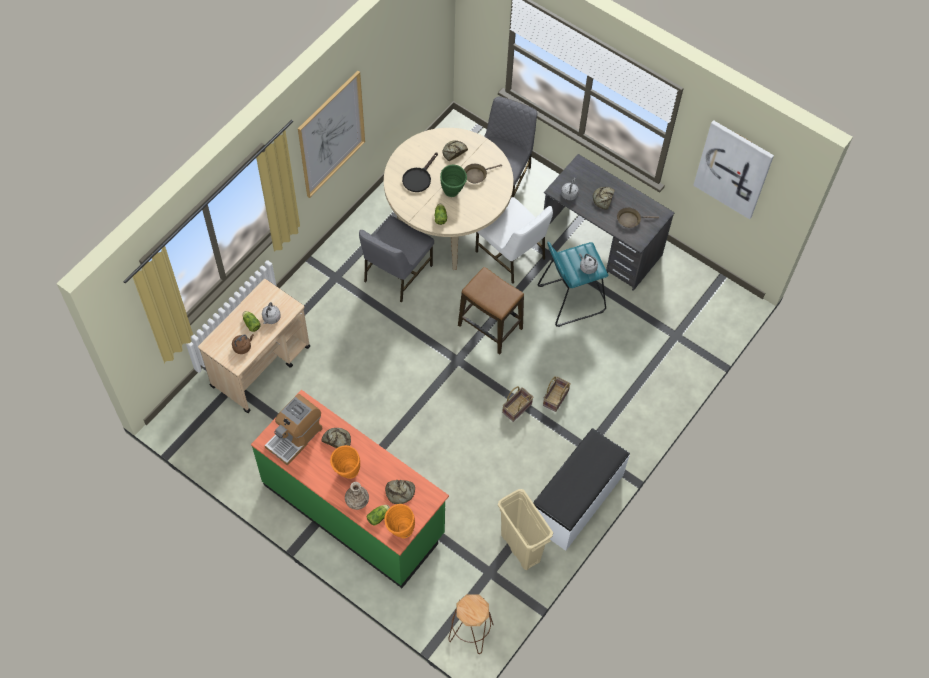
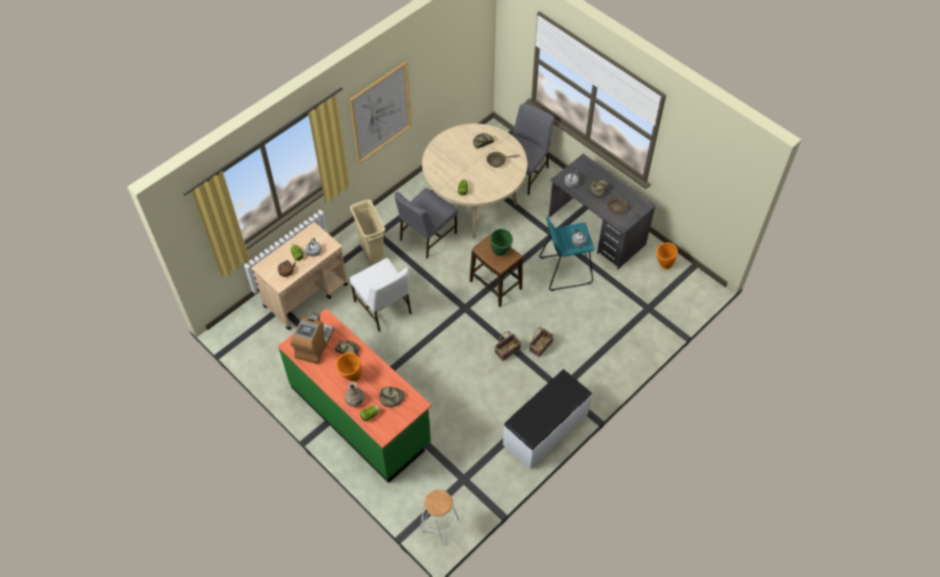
camera: 10 degrees right, 5 degrees down
(295, 437) = (314, 344): coffee machine -> coffee machine turned 150 degrees clockwise
(400, 531) = (386, 429): orange vase -> orange vase (663, 265)
(418, 178) = (451, 159): black frying pan -> none
(453, 193) = (476, 173): green vase -> green vase (501, 253)
(470, 632) = (439, 525): brown stool -> white stool
(511, 255) = (522, 232): white chair -> white chair (384, 307)
(520, 548) = (492, 462): beige trash can -> beige trash can (372, 254)
(733, 169) = (704, 167): picture -> none

